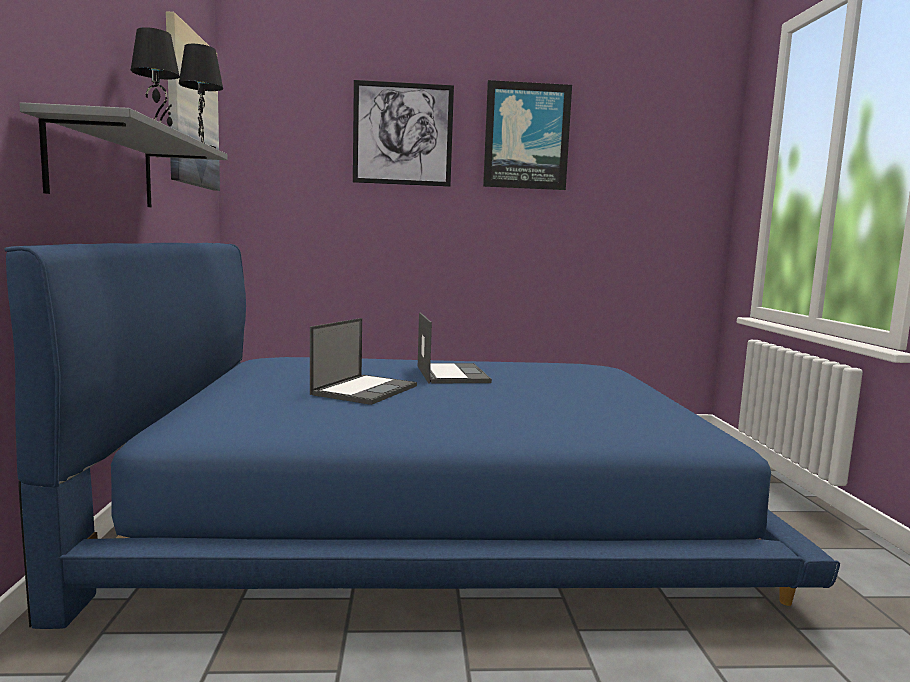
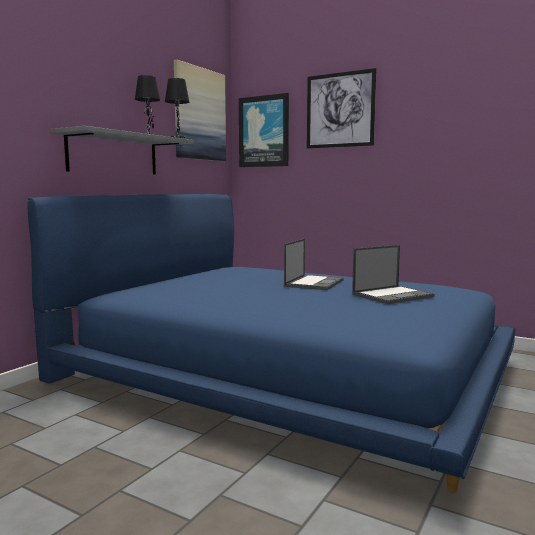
camera: 35 degrees right, 0 degrees up
(365, 390) = (236, 286): laptop -> laptop (393, 295)
(526, 136) = (434, 99): picture -> picture (264, 131)

